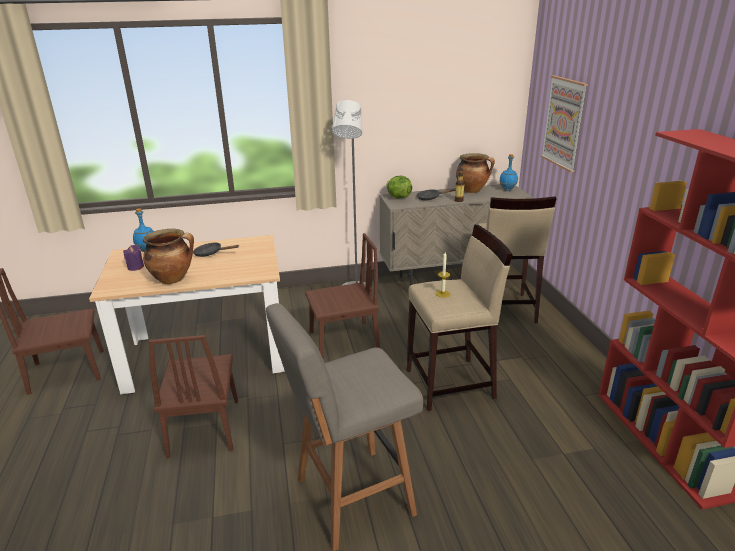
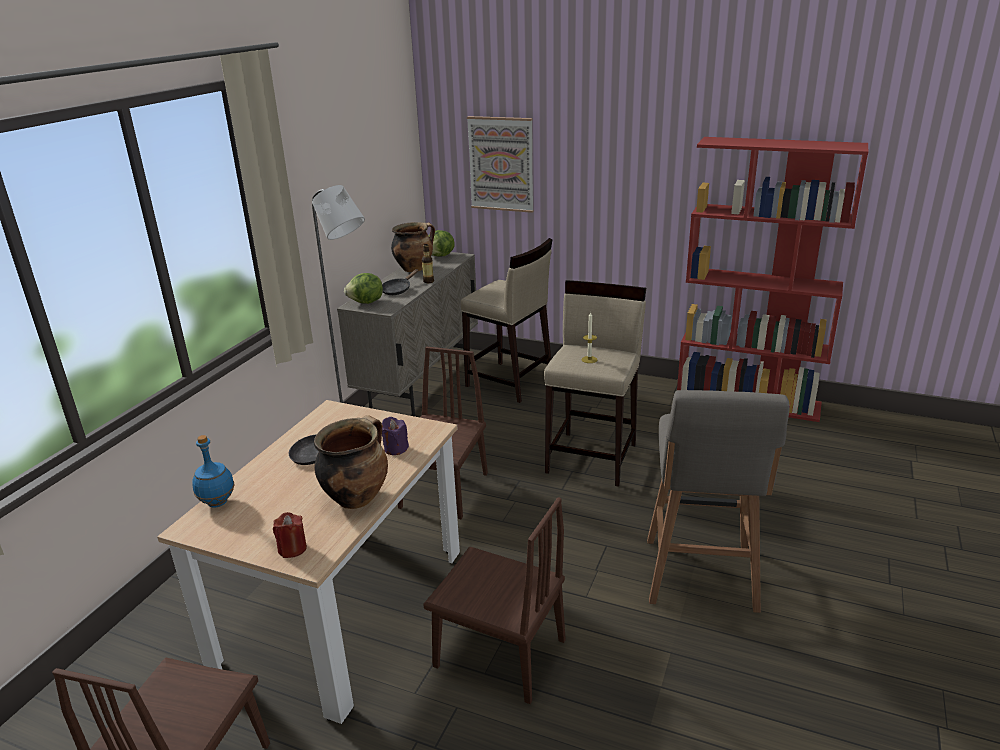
camera: 55 degrees left, 0 degrees up
(115, 281) = (292, 549): none -> red candle
(135, 267) = (267, 522): purple candle -> purple candle (396, 449)
(507, 189) = (440, 256): blue bottle -> lettuce

